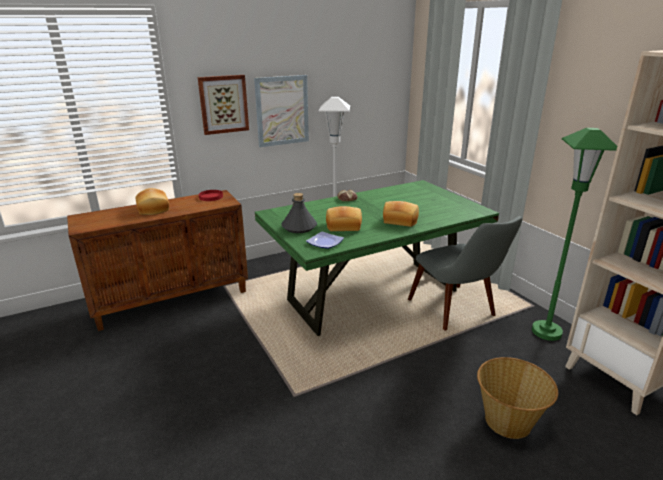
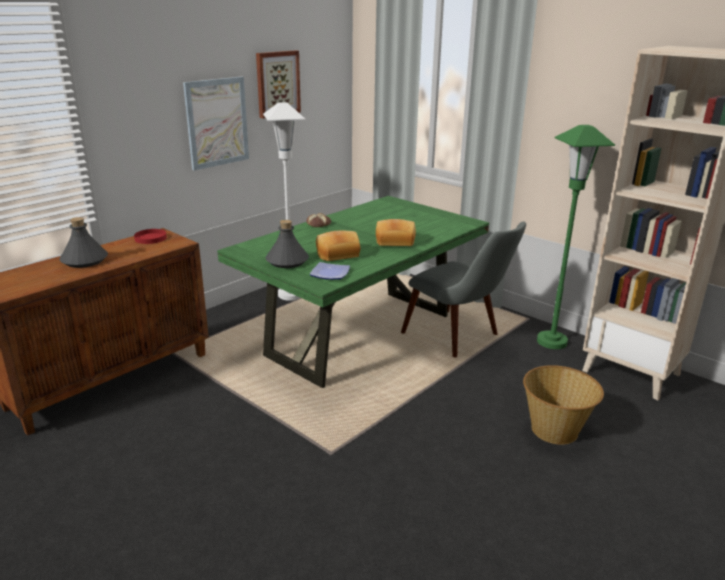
camera: 20 degrees left, 0 degrees up
(154, 209) = (85, 260): bread -> grey bottle
(223, 104) = (148, 117): picture -> picture (277, 83)

